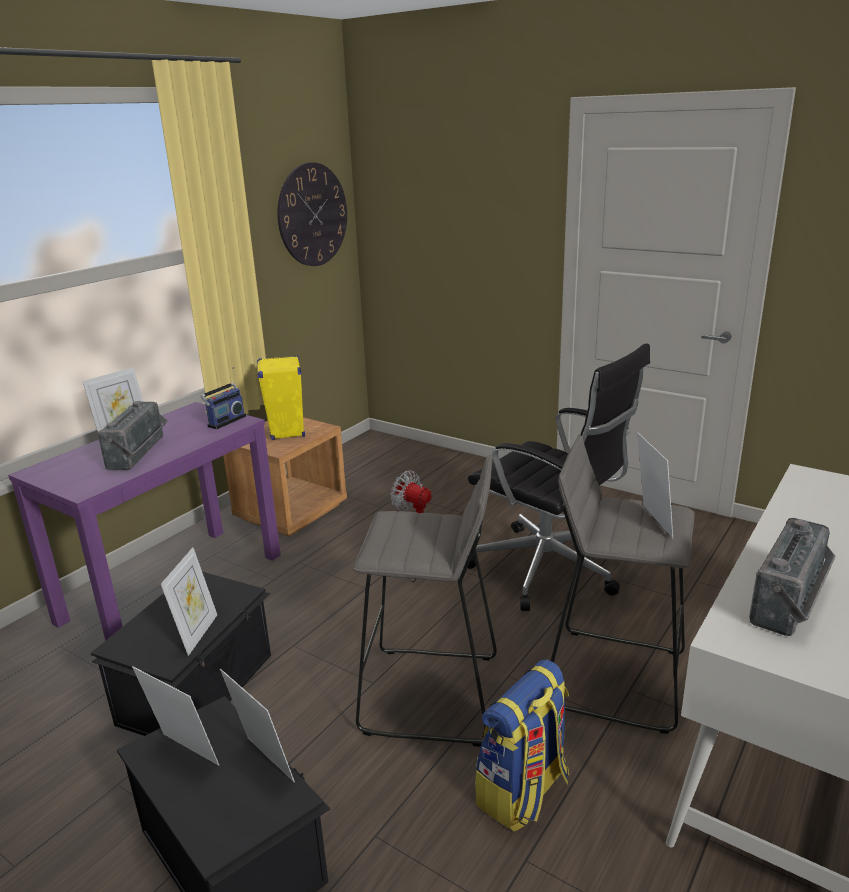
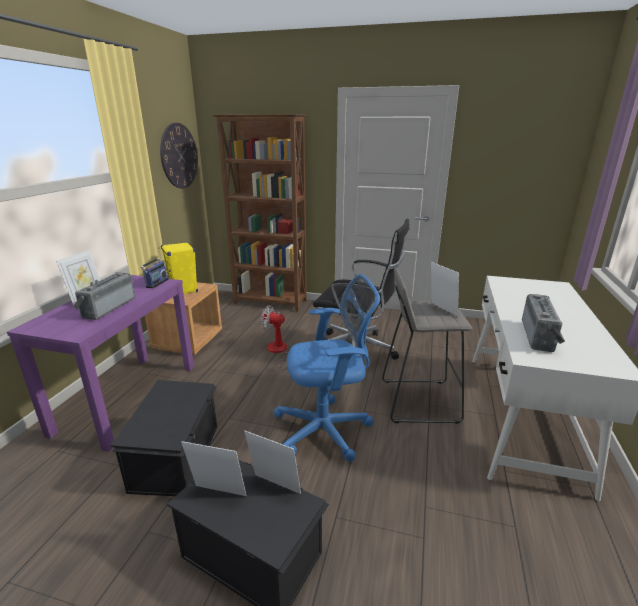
camera: 20 degrees left, 0 degrees up
(140, 453) = (107, 307): radio -> radio turned 150 degrees counterclockwise
(197, 634) = (183, 418): picture frame -> none
(431, 695) = (327, 429): grey stool -> blue office chair
(446, 462) = (270, 302): none -> brown bookcase
(523, 792) = (404, 470): backpack -> none

